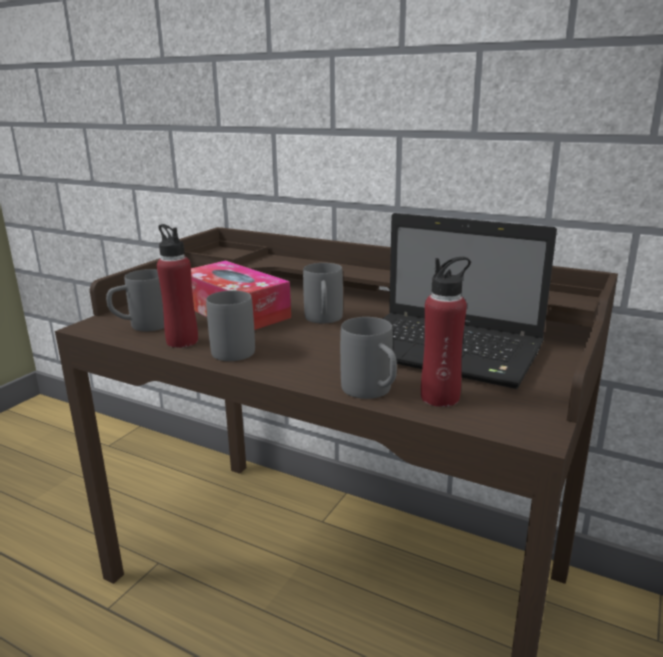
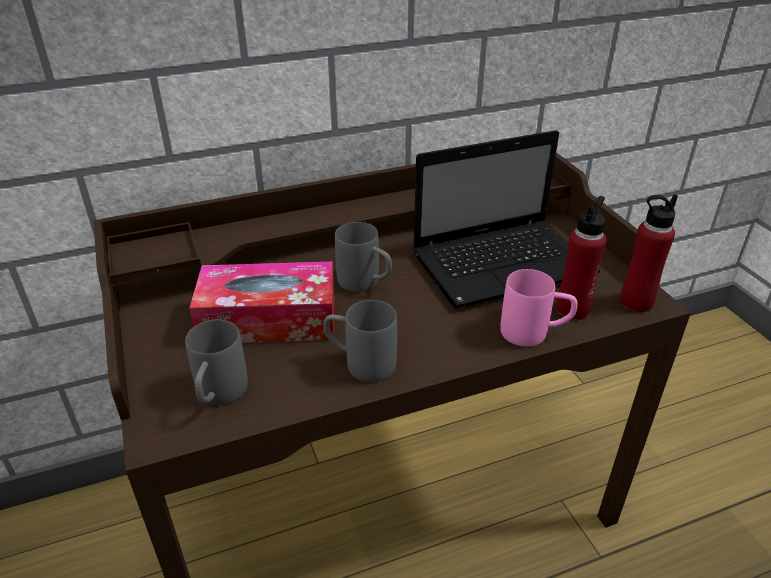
camera: 50 degrees left, 15 degrees up
(182, 341) = (301, 385): red bottle -> red bottle (636, 302)
(372, 392) = (534, 333): grey mug -> pink mug

